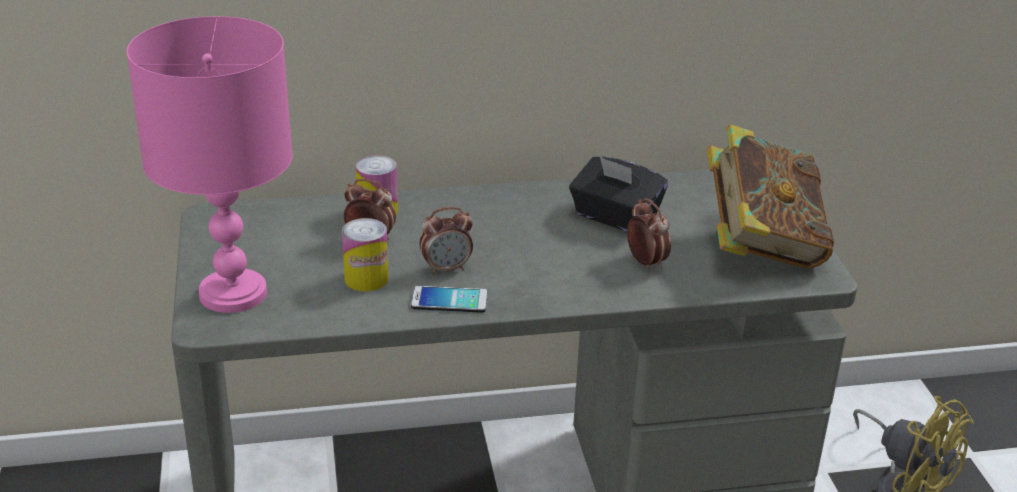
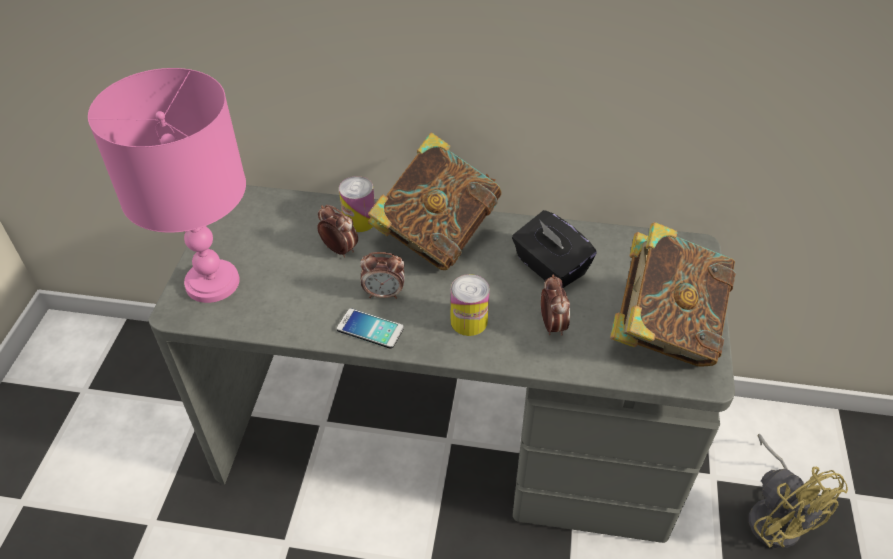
camera: 20 degrees right, 15 degrees up
(366, 279) = (317, 290): can -> can (469, 321)
(474, 211) = (436, 235): none -> book

